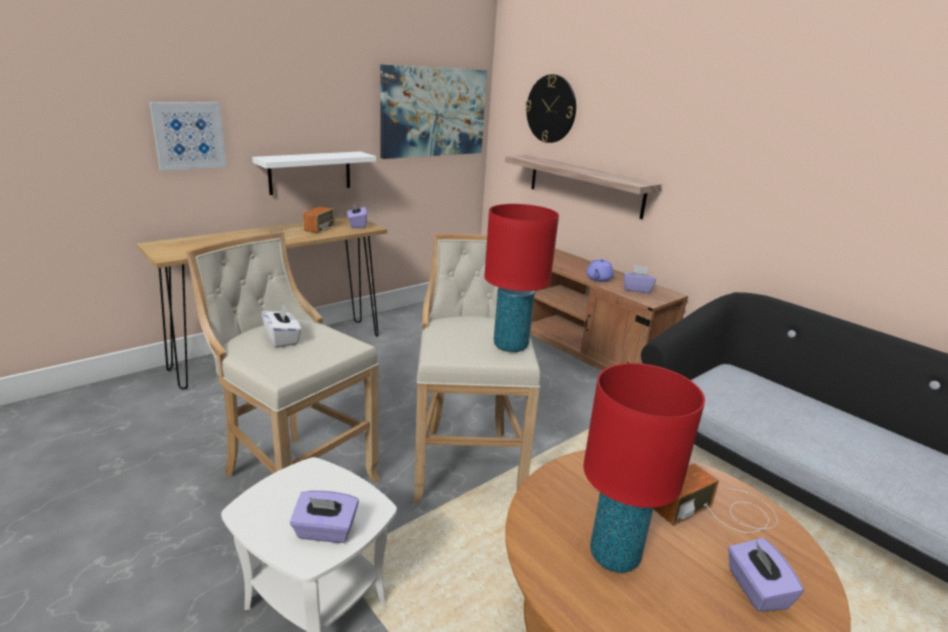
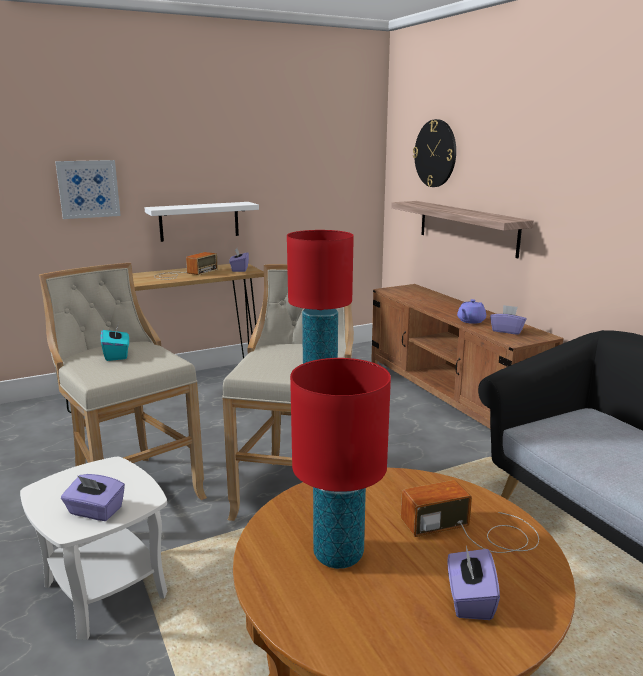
camera: 15 degrees right, 5 degrees down
(282, 339) = (117, 355): white tissue box -> turquoise tissue box
(433, 112) = (324, 163): picture -> none

